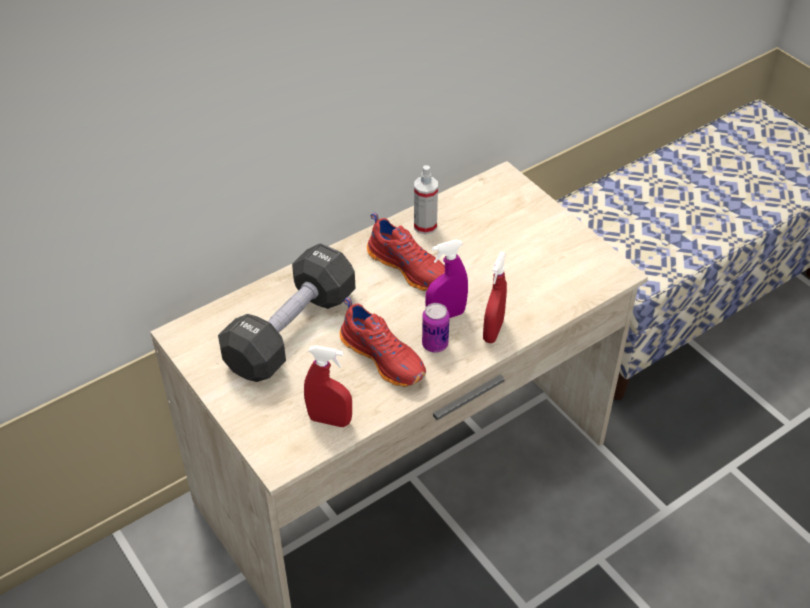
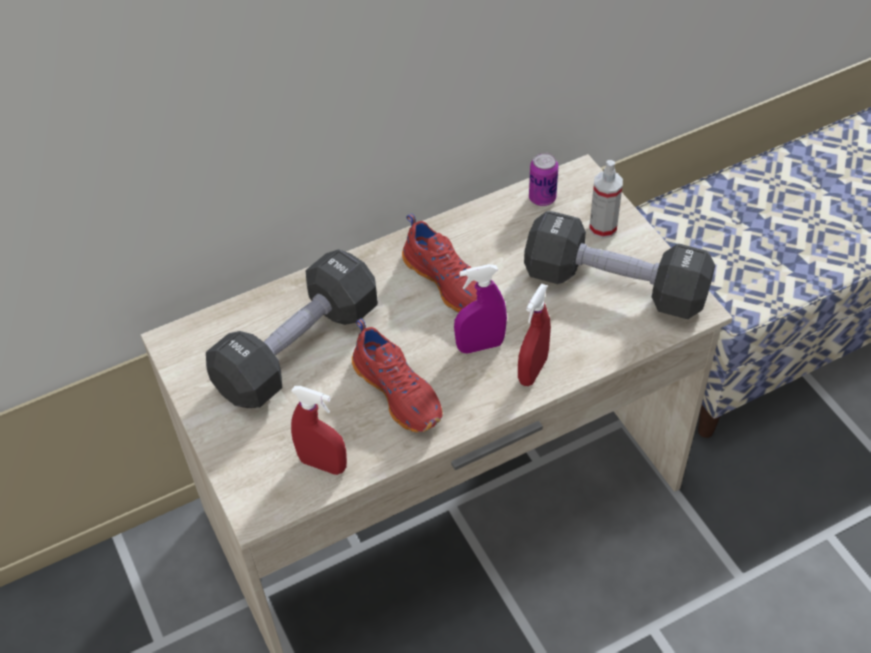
camera: 10 degrees right, 5 degrees up
(425, 226) = (476, 230): spray bottle -> spray bottle (603, 228)
(435, 344) = (461, 381): can -> can (542, 198)
(548, 260) = (615, 286): none -> black dumbbell

